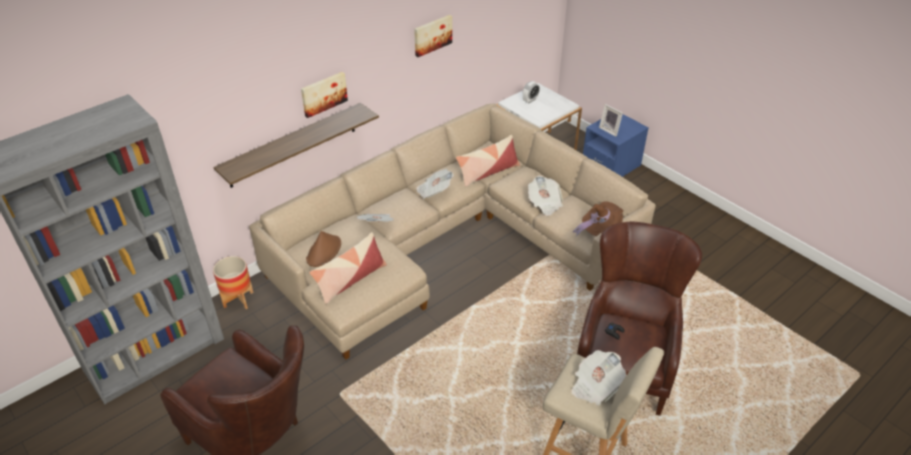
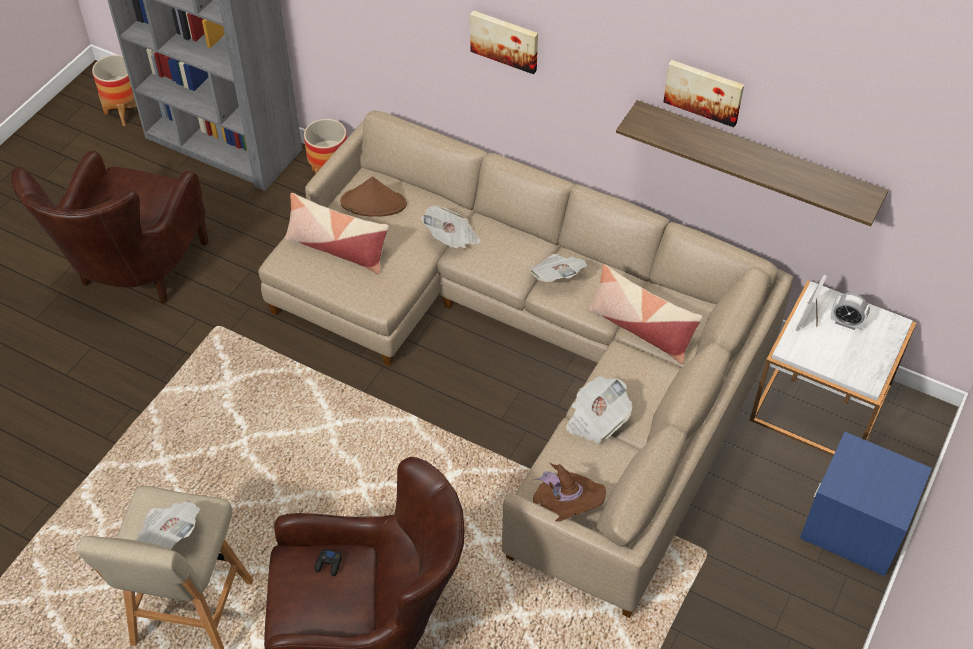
camera: 70 degrees right, 10 degrees up
(60, 413) = (125, 112): none -> planter
(293, 145) = (451, 69): shelf -> shelf (755, 160)
(610, 130) = (856, 470): picture frame -> picture frame (810, 319)

